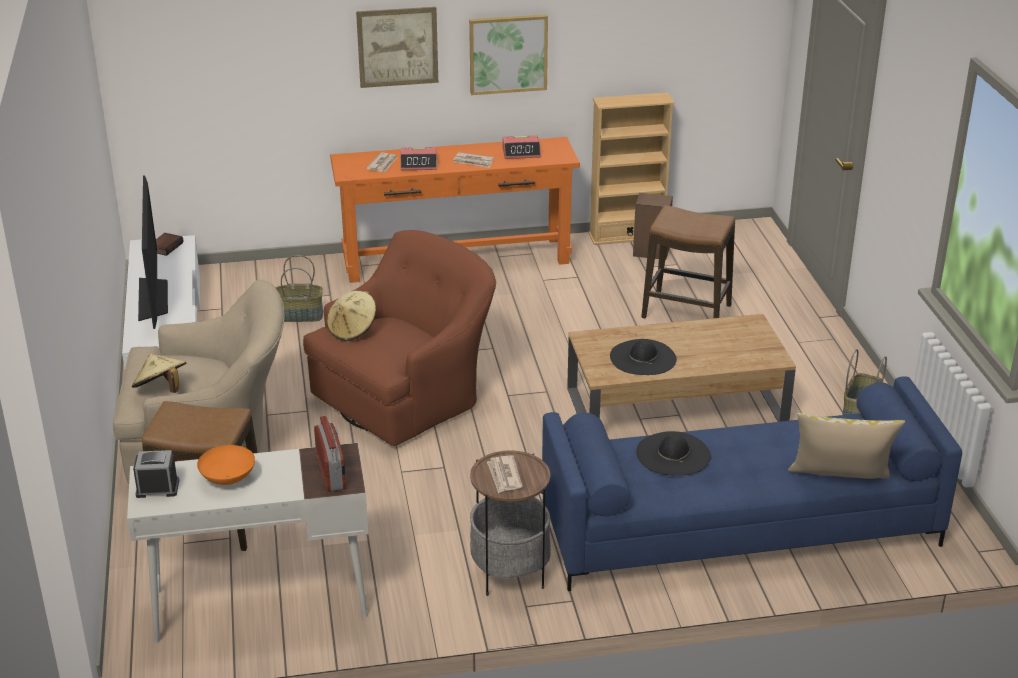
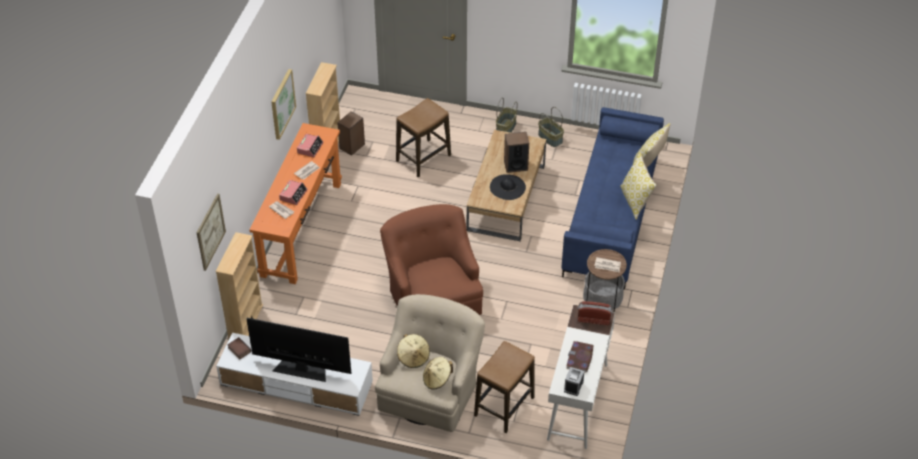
camera: 65 degrees left, 15 degrees up
(228, 479) = (580, 358): orange bowl -> book
(256, 268) = (245, 322): none -> beige bookcase
(299, 316) = (318, 317): basket -> basket (506, 128)
(352, 330) = (423, 285): beige hat -> beige hat (413, 357)
(397, 47) = (256, 144): picture -> picture (210, 231)
(673, 454) = (599, 207): black hat -> none
(700, 353) = (515, 165): none -> speaker
(729, 492) = (635, 201): none -> pillow

